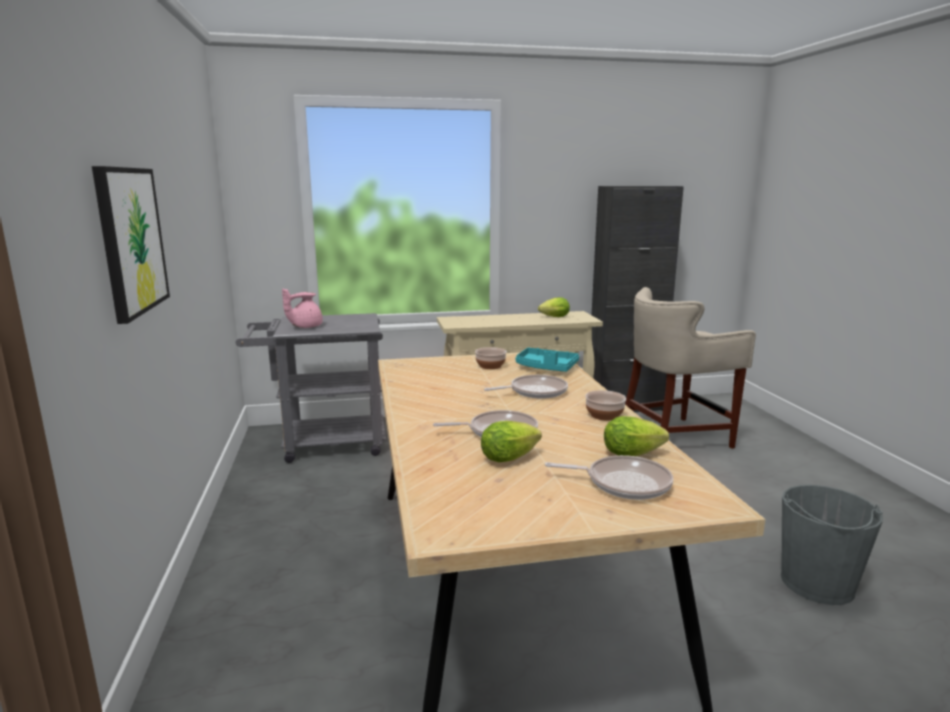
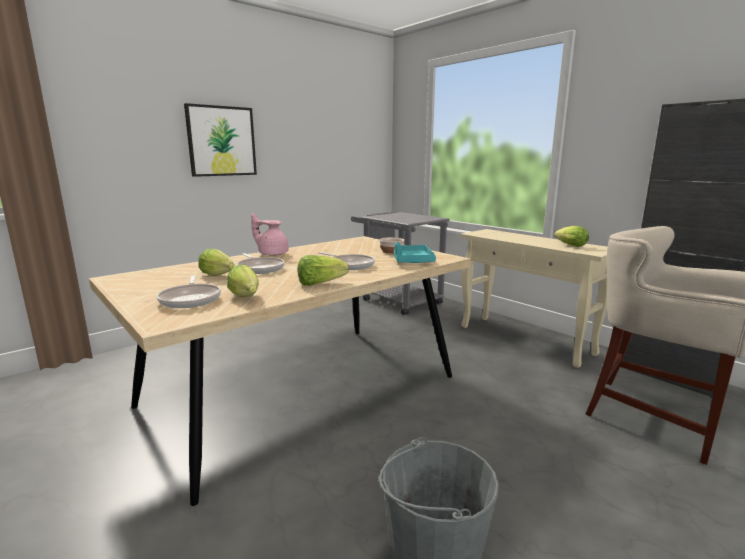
camera: 60 degrees right, 0 degrees up
(305, 326) = (387, 216): pink teapot -> pink teapot (272, 254)
(604, 415) = (320, 283): bowl -> lettuce

